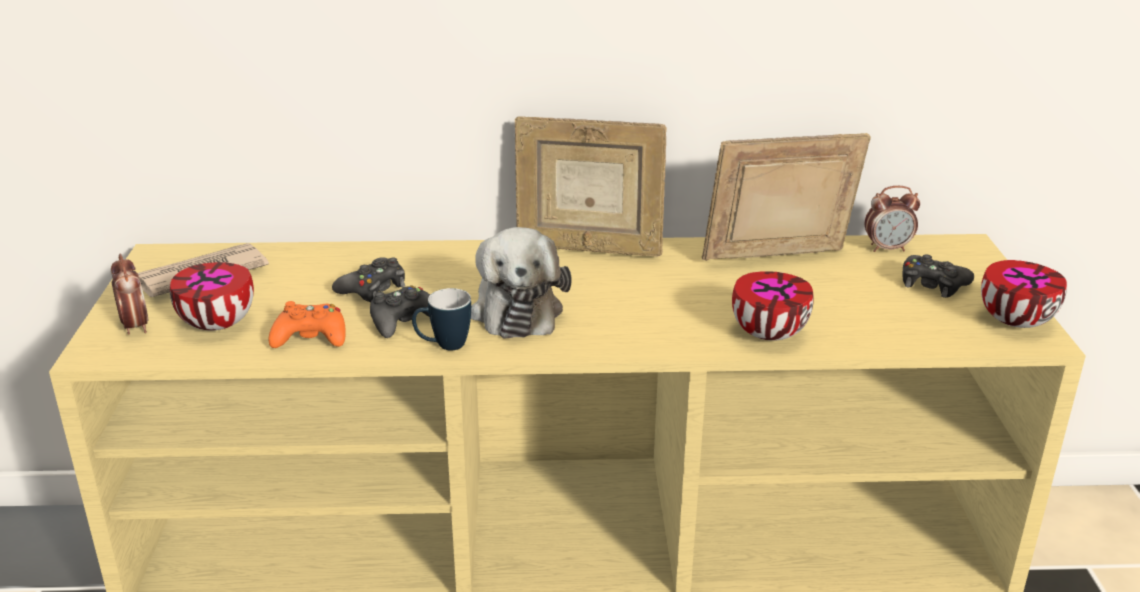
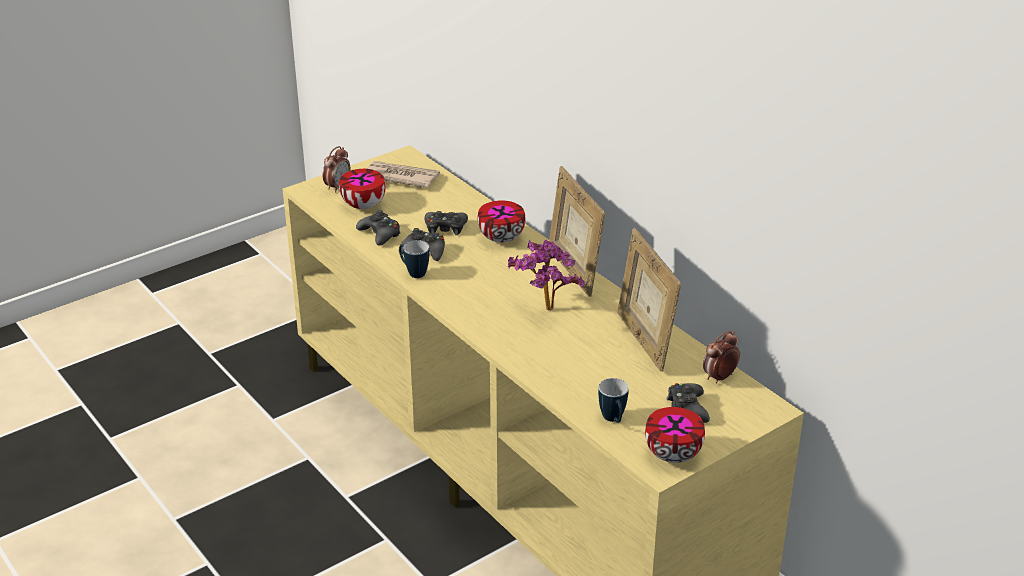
camera: 55 degrees right, 5 degrees up
(310, 337) = (380, 234): orange game controller -> black game controller
(516, 310) = (474, 277): plush toy -> none
(652, 293) = (545, 312): none -> potted plant
(767, 333) = (545, 366): bowl -> bowl (502, 237)
(777, 261) = (644, 341): picture frame -> picture frame turned 150 degrees counterclockwise
(887, 248) = (719, 377): alarm clock -> alarm clock turned 90 degrees clockwise
(921, 331) = (613, 420): none -> mug

